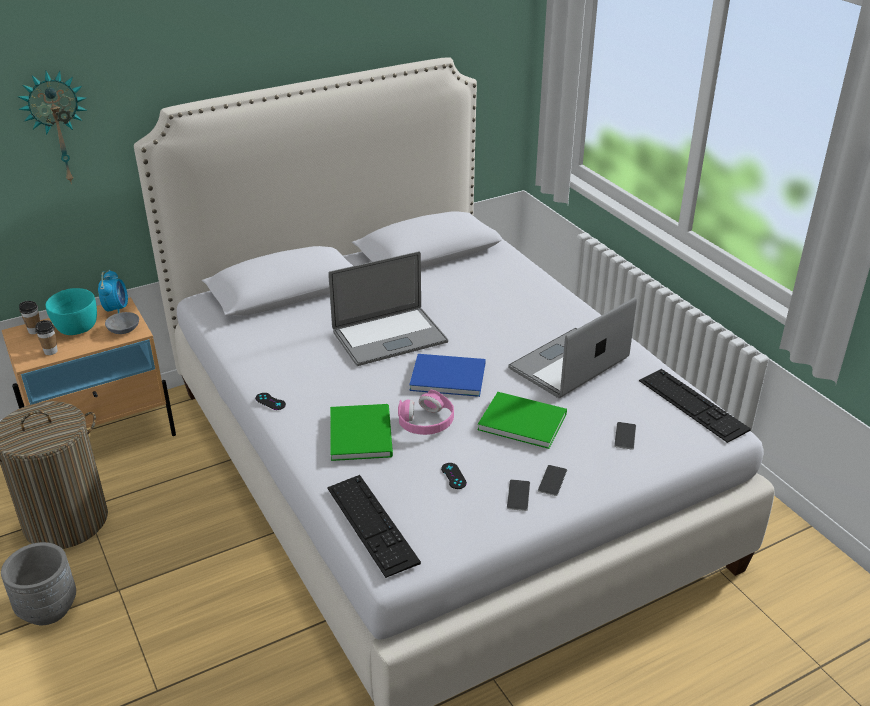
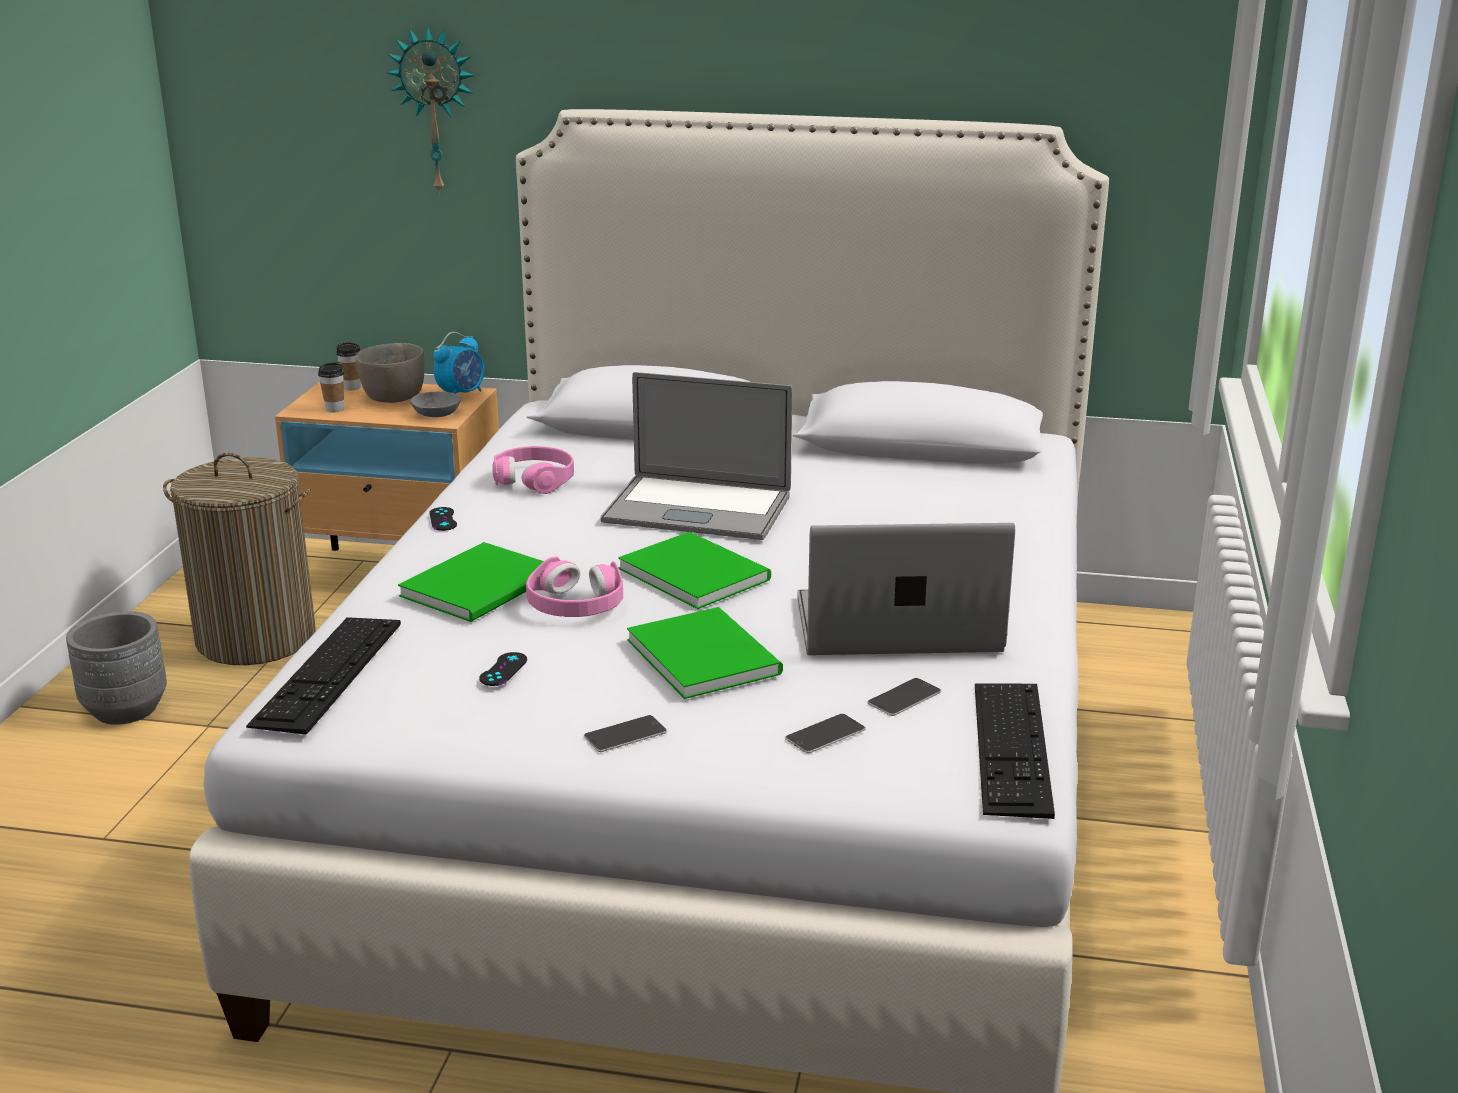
camera: 40 degrees right, 10 degrees down
(76, 329) = (392, 398): turquoise bowl -> grey bowl
(278, 354) = (534, 480): none -> pink headphones
(446, 375) = (694, 572): blue book -> green book
(518, 495) = (550, 727): phone -> phone (904, 697)

